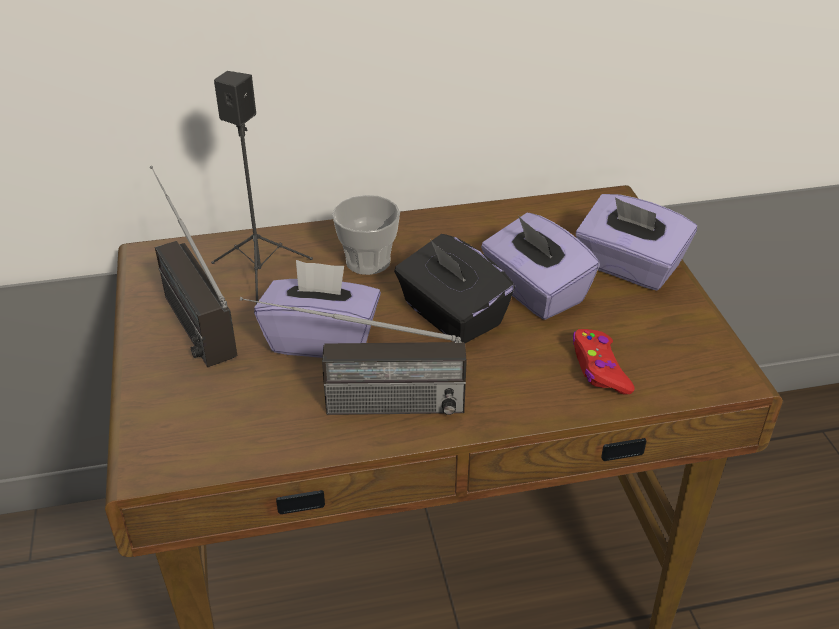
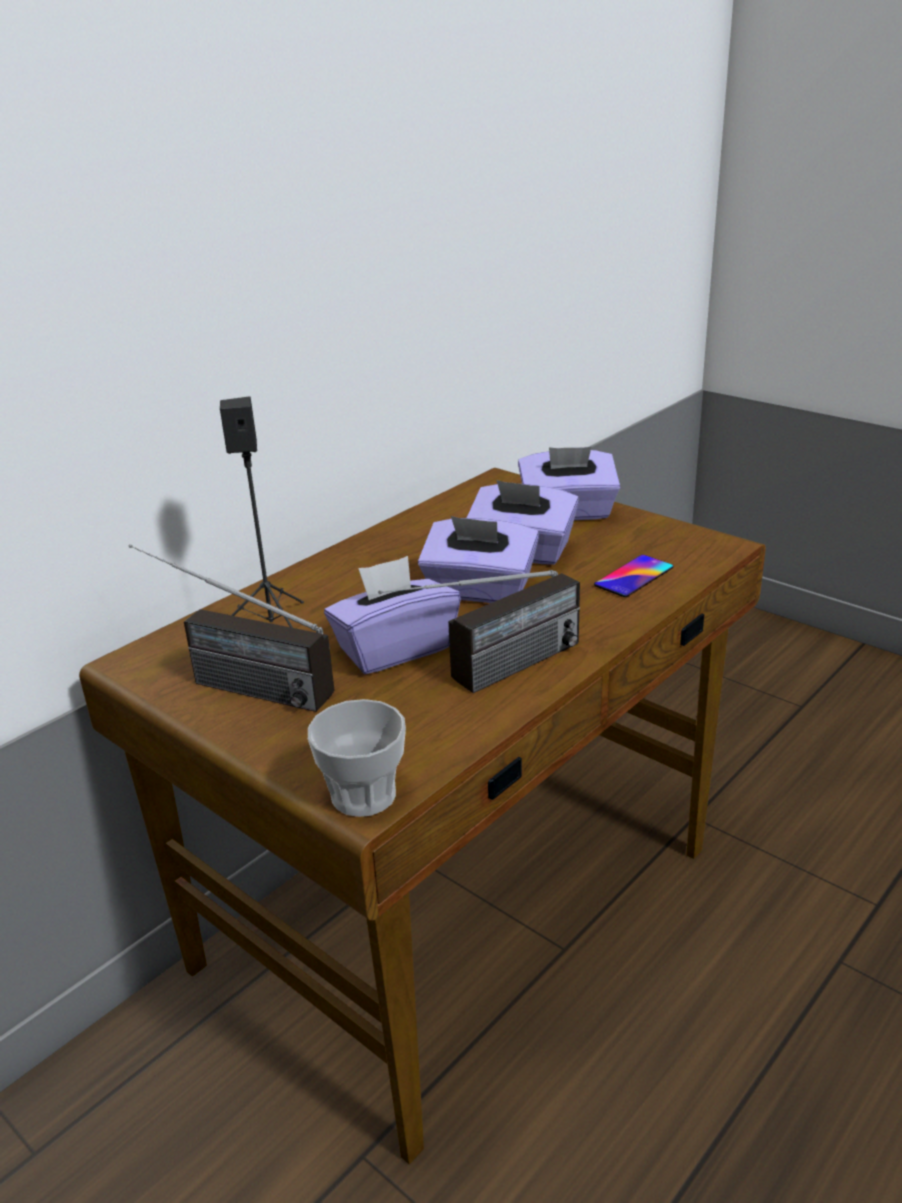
camera: 35 degrees left, 10 degrees down
(368, 261) = (357, 585): cup -> cup (363, 795)
(451, 315) = (479, 591): black tissue box -> purple tissue box
(599, 369) = (634, 576): red game controller -> phone

